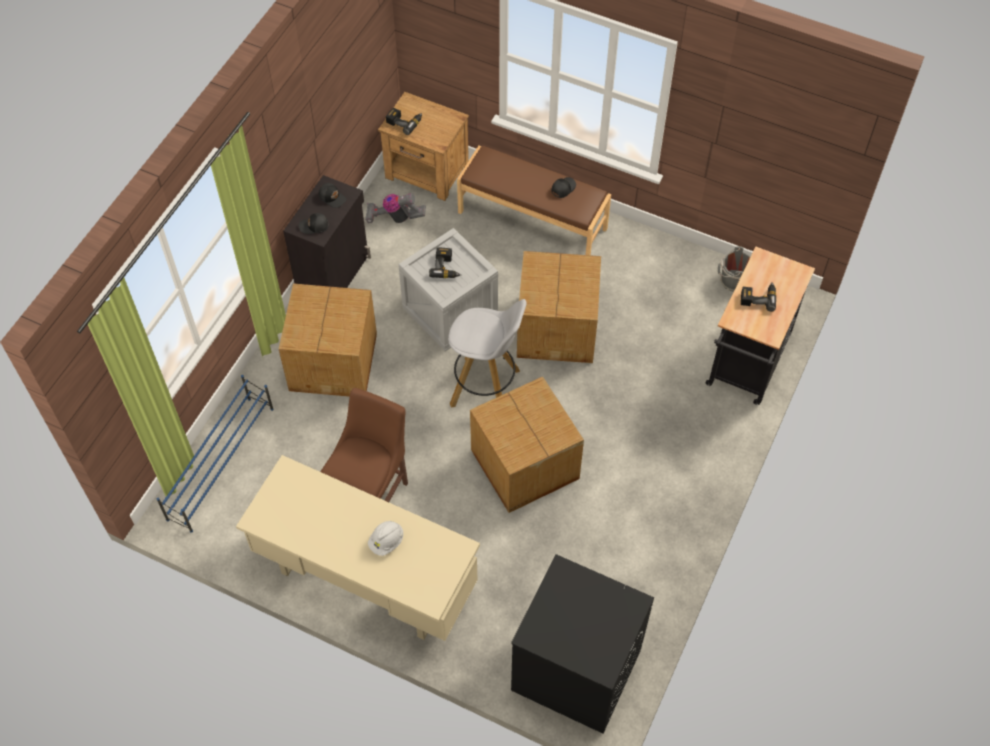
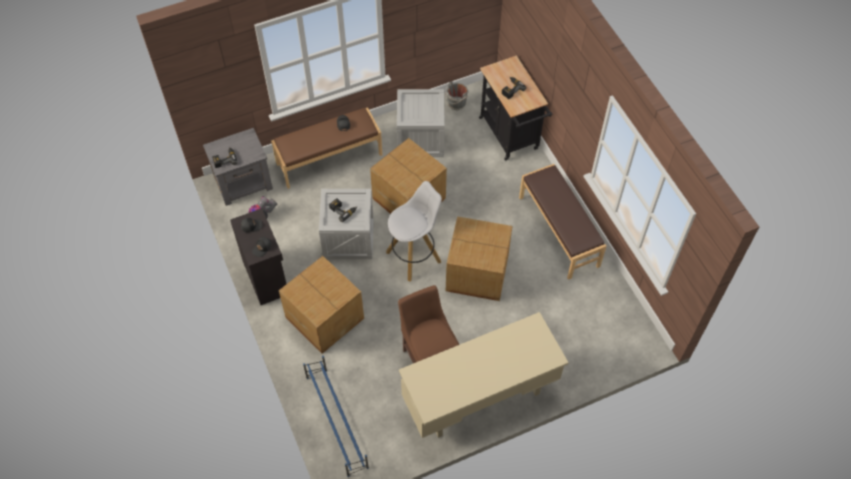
camera: 50 degrees left, 0 degrees up
(386, 541) = (500, 354): white hard hat -> none
(427, 172) = (244, 183): brown nightstand -> grey nightstand
(575, 670) = (614, 336): black washing machine -> none
(647, 283) = (421, 139): none -> crate
(664, 509) = (559, 231): none -> brown bench

